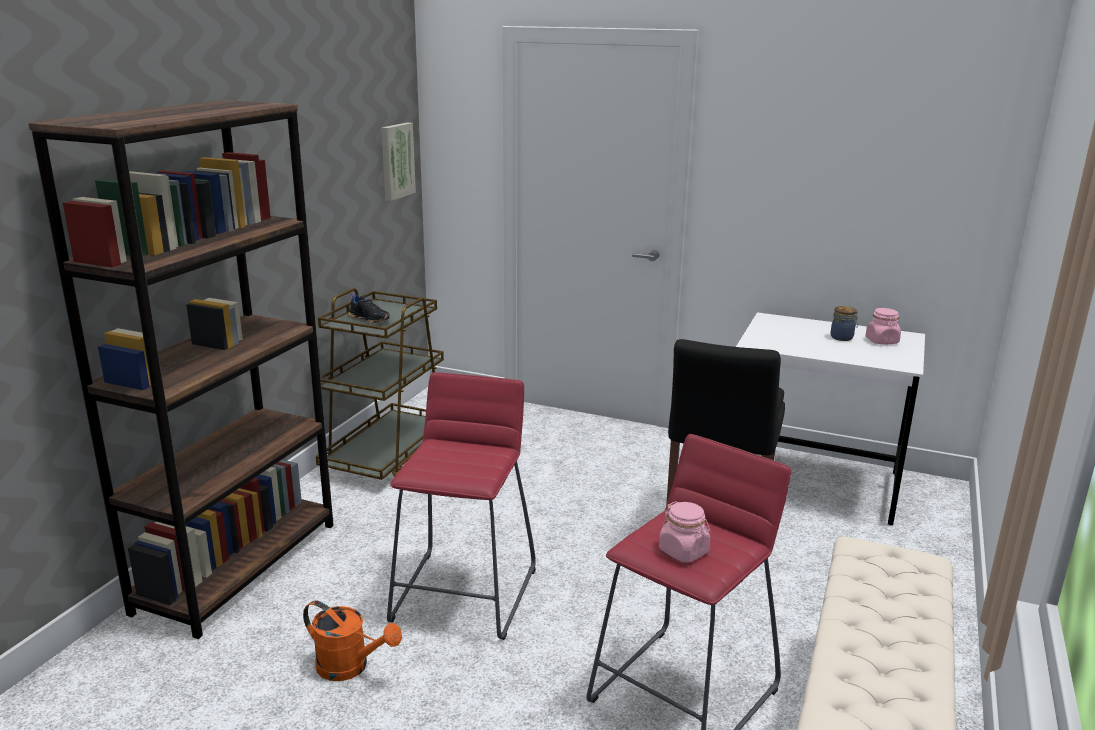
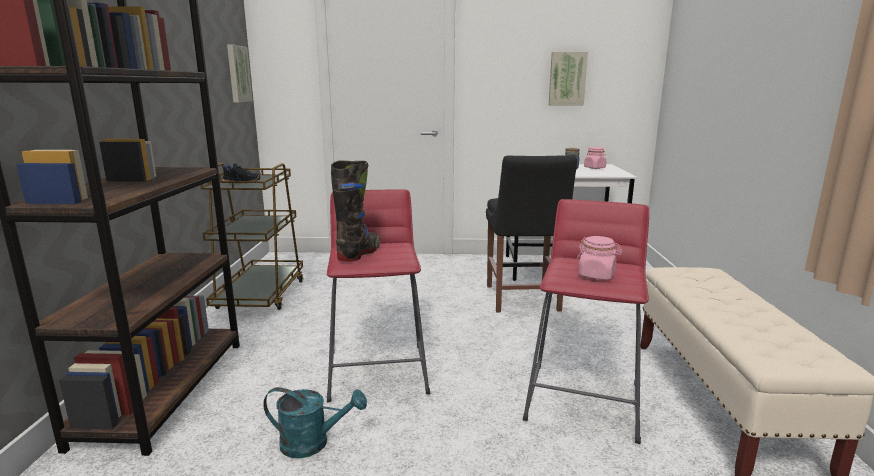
camera: 20 degrees left, 5 degrees down
(350, 667) = (313, 443): orange watering can -> turquoise watering can
(440, 459) = (359, 253): none -> black boot
(861, 194) = (567, 79): none -> picture

